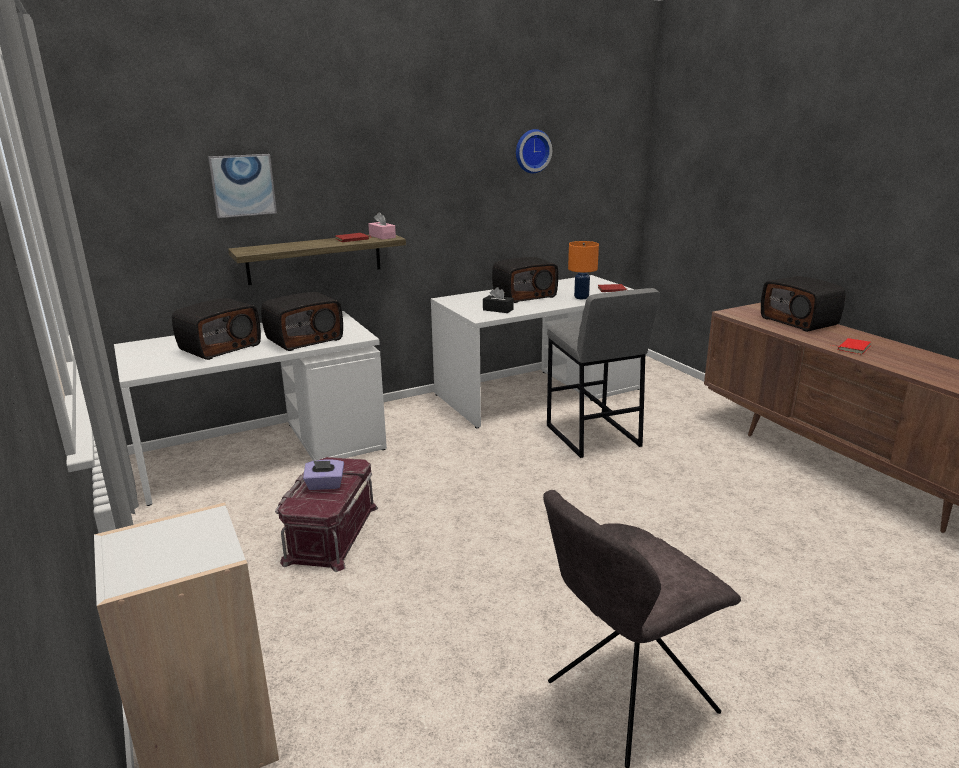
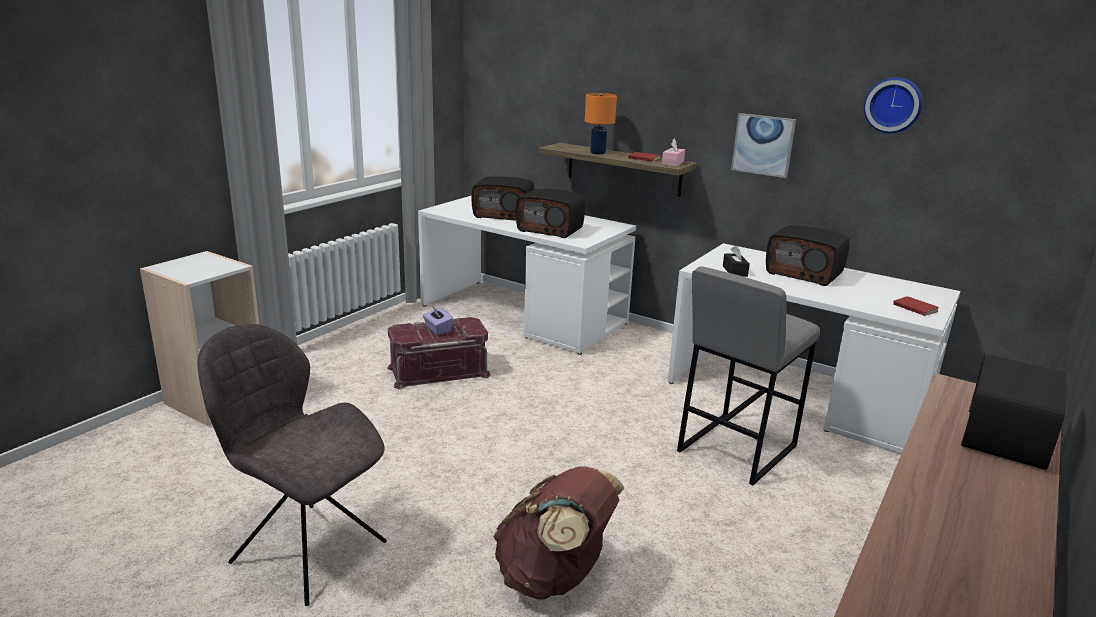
camera: 60 degrees right, 0 degrees up
(243, 185) = (579, 92): picture -> picture (763, 145)
(582, 297) = (851, 298): orange table lamp -> orange table lamp (598, 153)
(719, 558) = (554, 577): none -> brown backpack
(852, 348) = (940, 487): red book -> none

